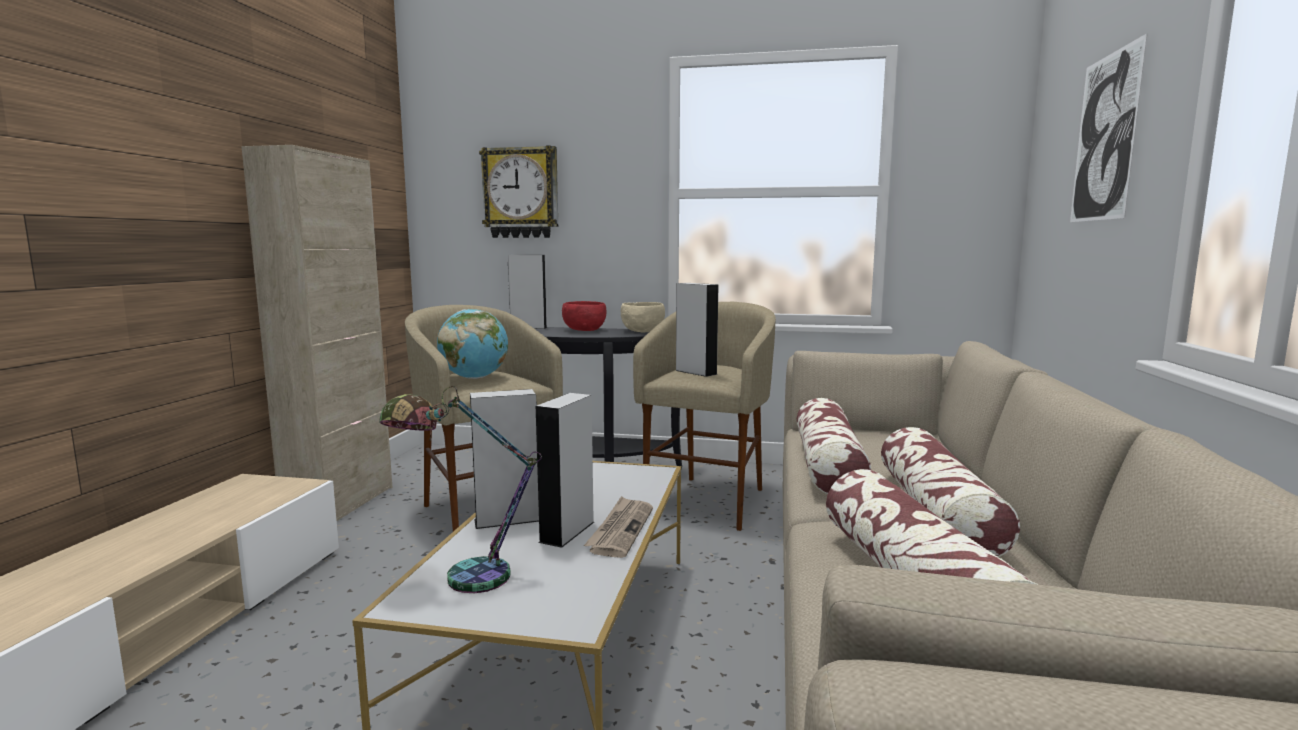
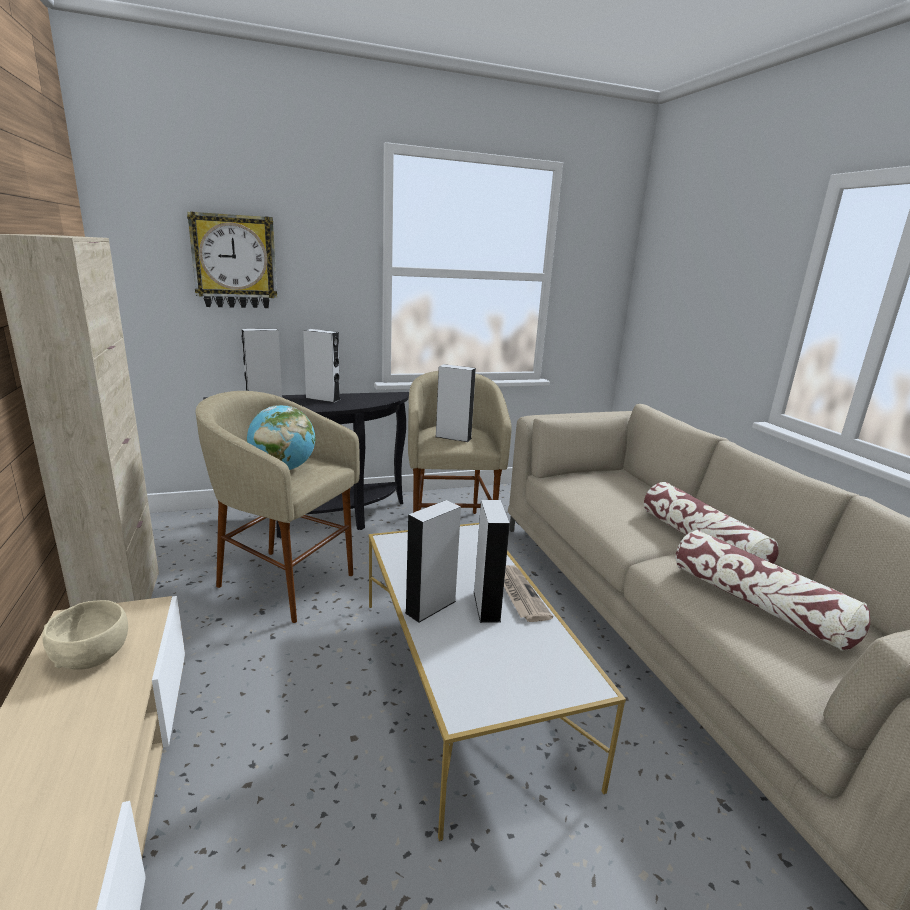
camera: 30 degrees left, 10 degrees up
(461, 575) = (467, 670): table lamp -> none
(584, 330) = (323, 399): red bowl -> grey speaker
(643, 331) = (376, 396): beige bowl -> beige bowl (92, 655)
(828, 465) = (602, 511): pillow -> none
(1105, 138) = (717, 268): picture -> none

